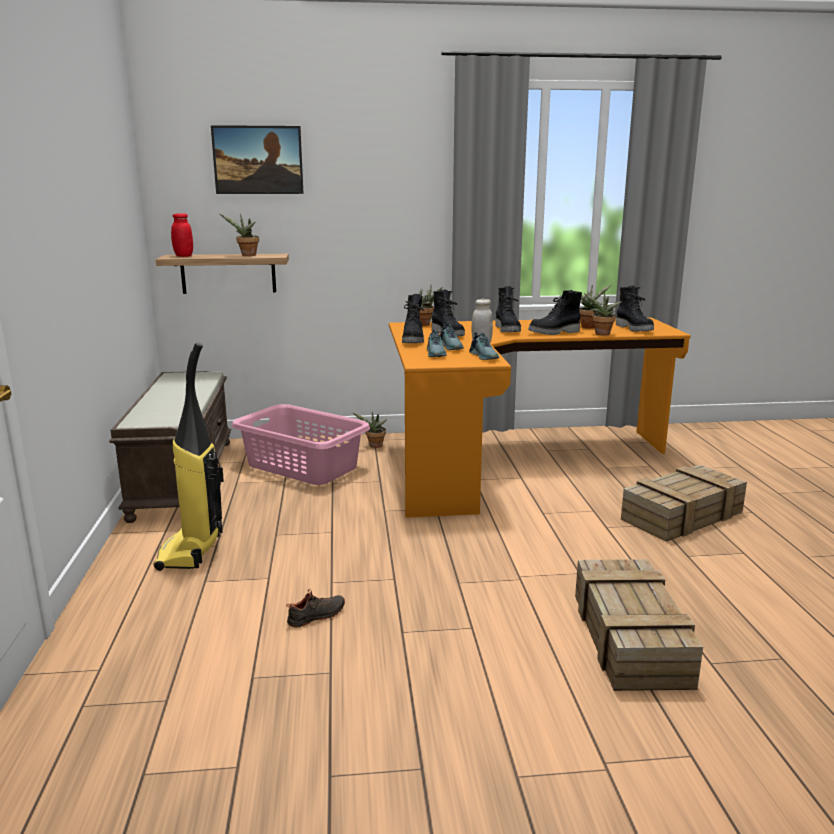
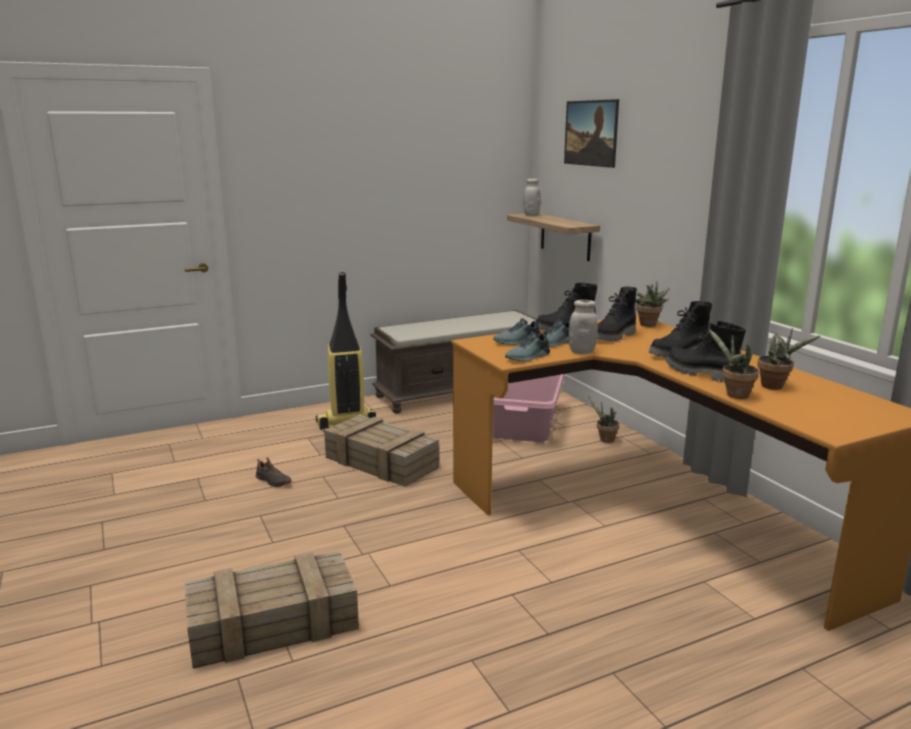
camera: 70 degrees right, 0 degrees up
(183, 256) = (531, 215): red jar -> white jar
(247, 255) = (562, 221): potted plant -> none
(635, 329) = (810, 411): black boot -> none
(682, 515) = (596, 653): crate -> crate (383, 462)

